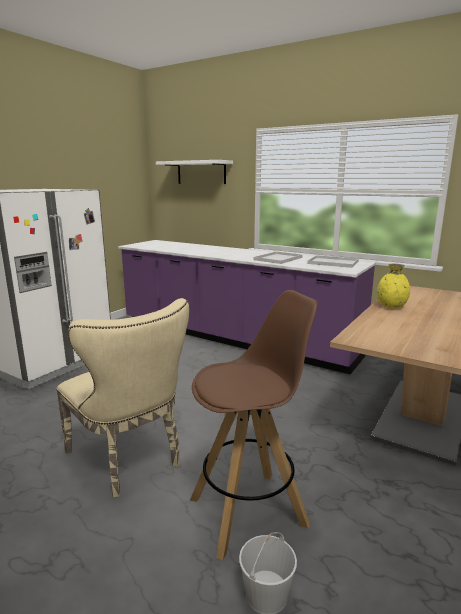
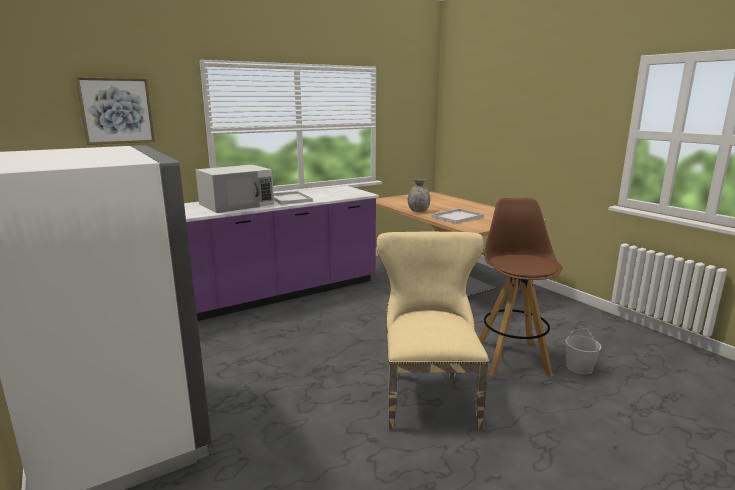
camera: 65 degrees left, 0 degrees up
(129, 460) = (427, 395): beige chair -> beige chair turned 75 degrees counterclockwise
(201, 172) = (117, 111): white shelf -> picture
(236, 253) = (237, 204): none -> white microwave
(334, 262) = (333, 192): white tray -> white tray (457, 217)
(391, 306) = (418, 211): yellow vase -> grey vase

